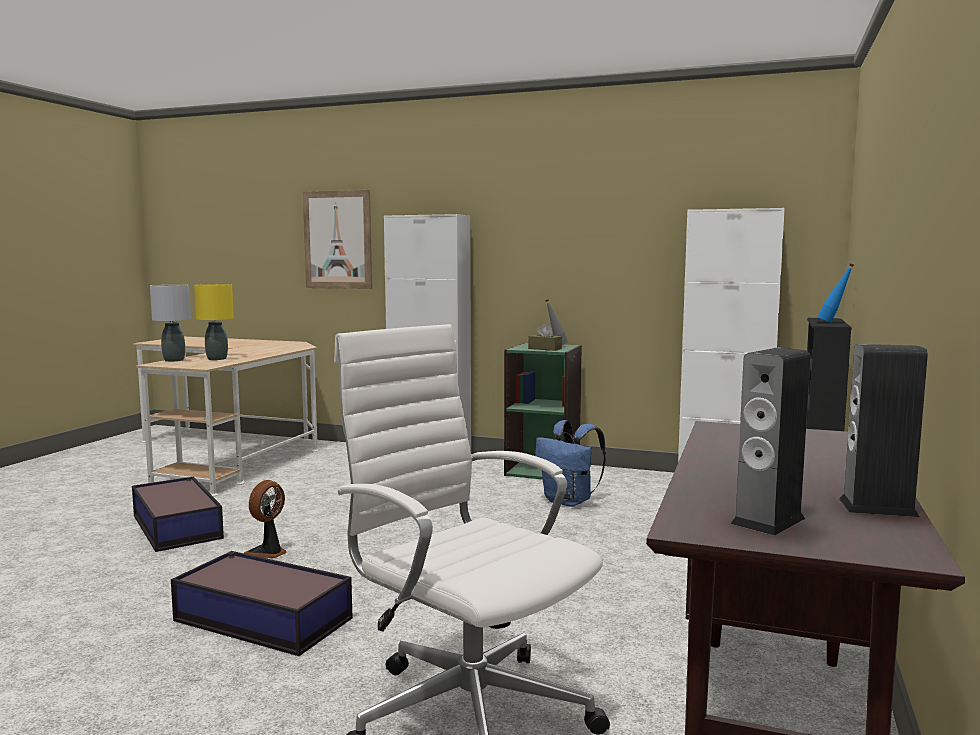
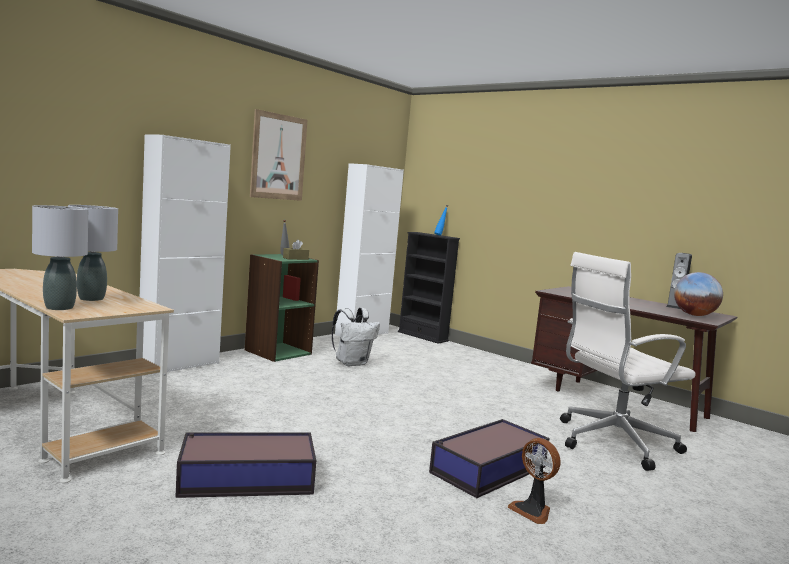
camera: 70 degrees left, 0 degrees up
(217, 359) = (92, 298): yellow table lamp -> grey table lamp
(267, 553) = (363, 452): fan -> fan (532, 511)
(337, 240) = (63, 148): picture -> picture (278, 157)
(569, 501) = (352, 363): blue backpack -> white backpack
(768, 521) = (694, 315): speaker -> globe

